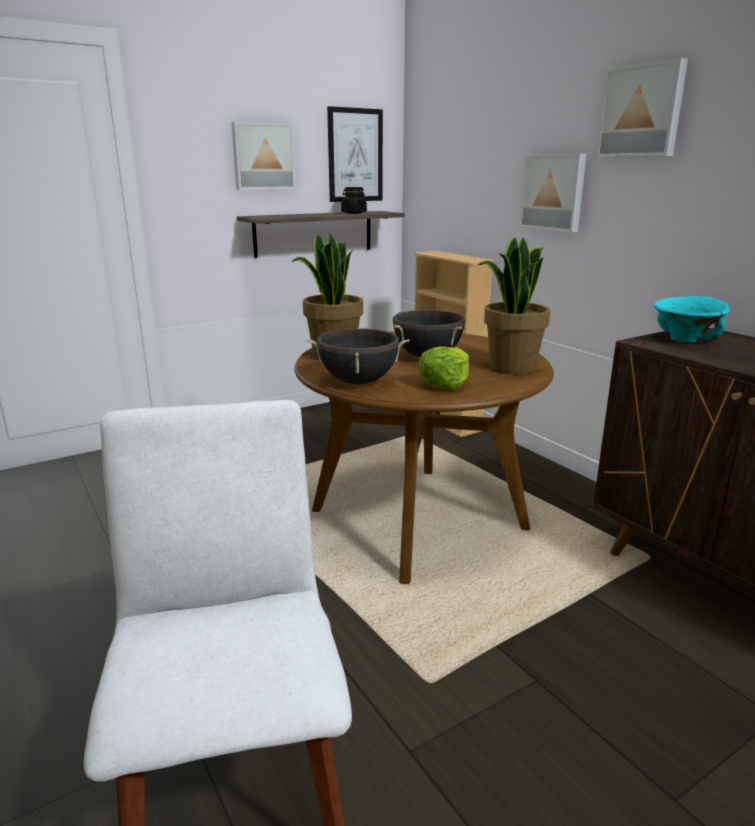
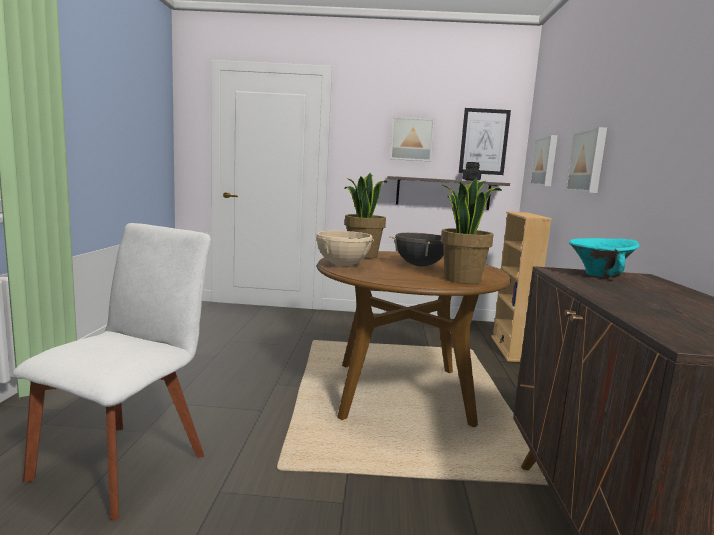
camera: 35 degrees right, 10 degrees down
(358, 382) = (343, 265): black cooking pot -> beige cooking pot
(445, 384) = (391, 276): lettuce -> none
(642, 111) = (638, 87): picture -> picture (545, 161)

